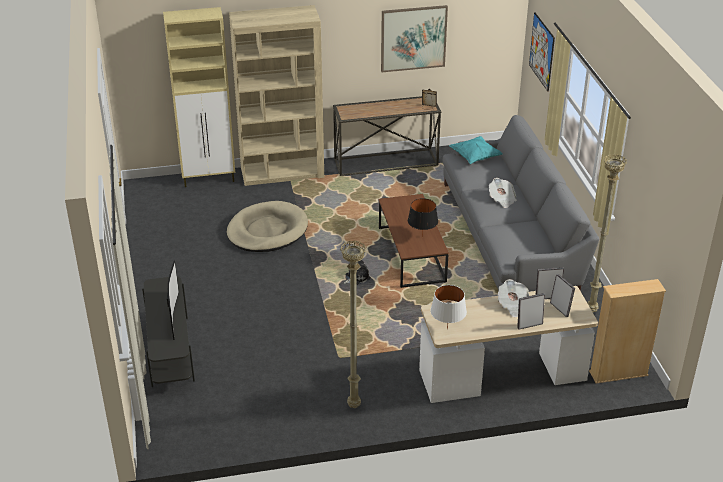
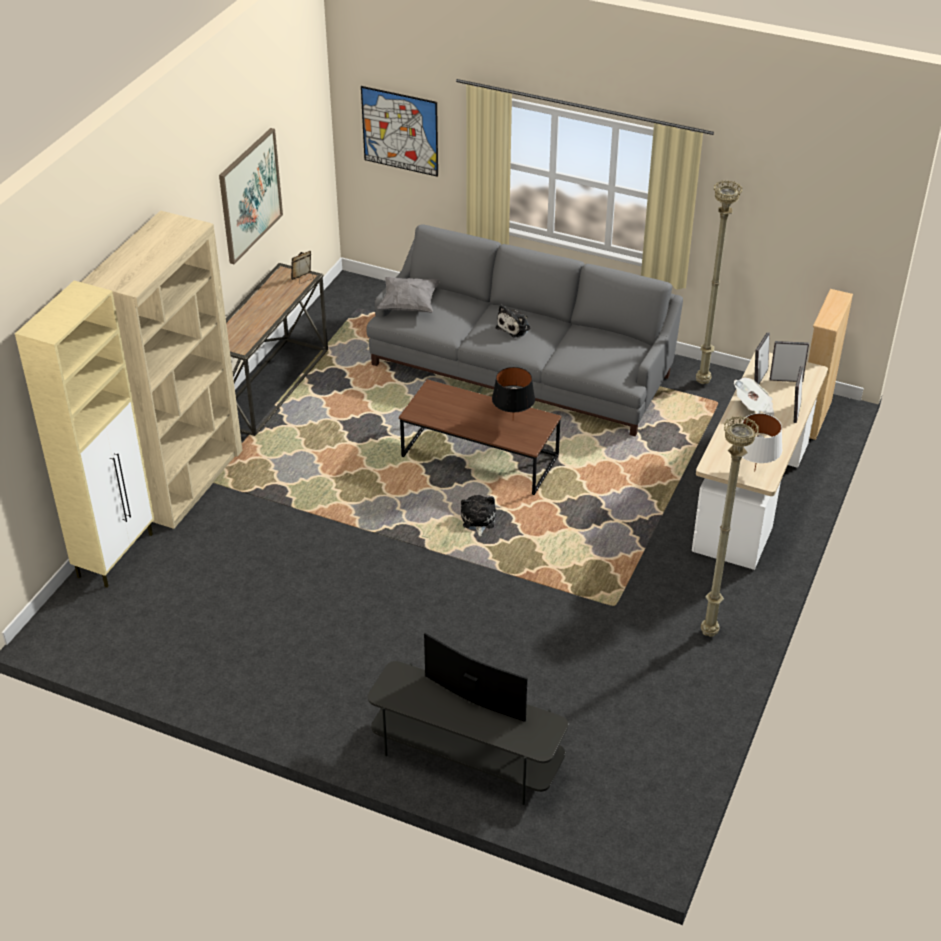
camera: 55 degrees left, 5 degrees up
(267, 231) = (301, 553): beige dog bed -> none
(475, 157) = (409, 305): turquoise pillow -> grey pillow
(502, 199) = (514, 327): newspaper -> plush toy

